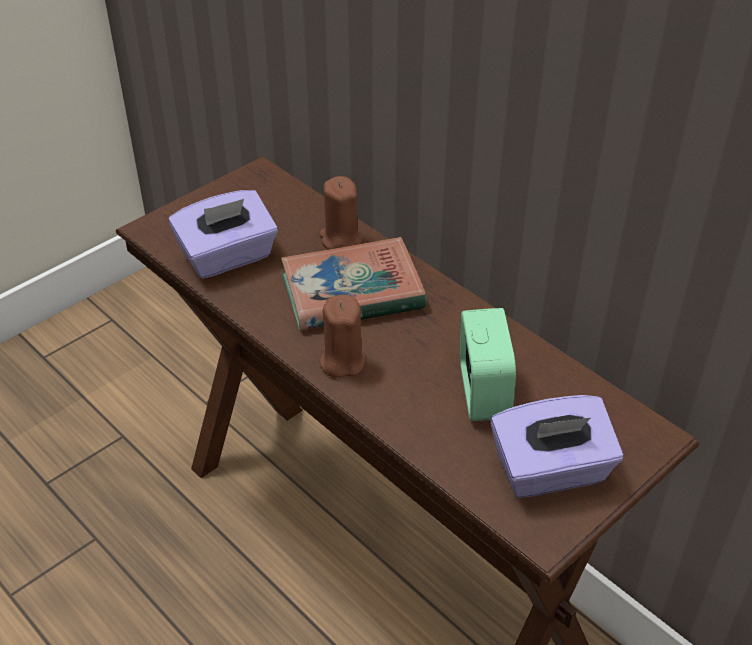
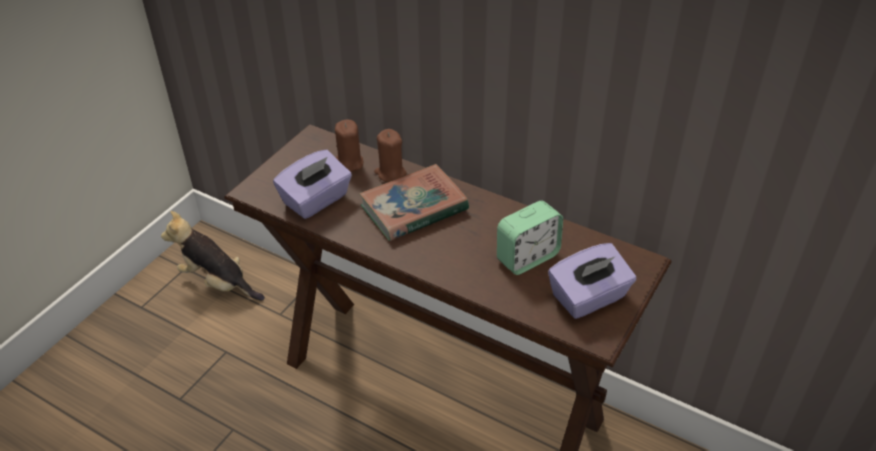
camera: 15 degrees left, 0 degrees up
(144, 346) = (218, 282): none -> plush toy
(342, 361) = (426, 256): brown candle -> brown candle (349, 163)
(483, 393) = (527, 257): alarm clock -> alarm clock turned 75 degrees clockwise

